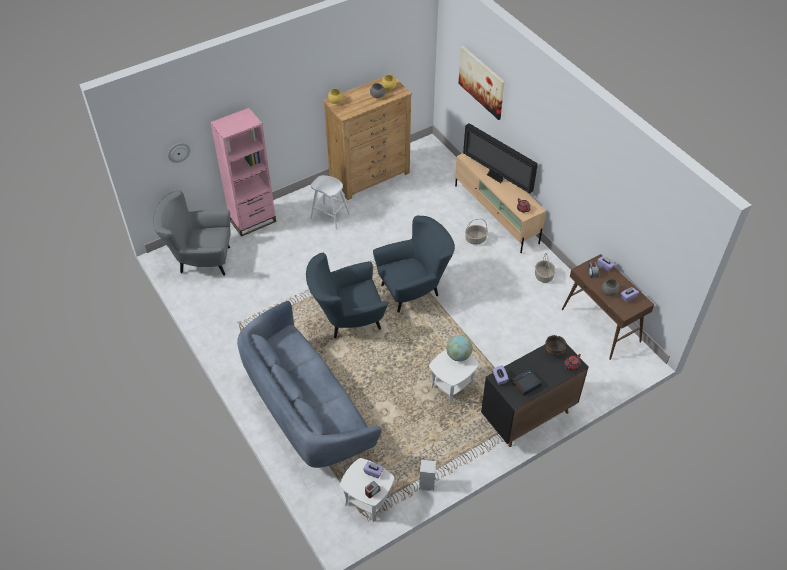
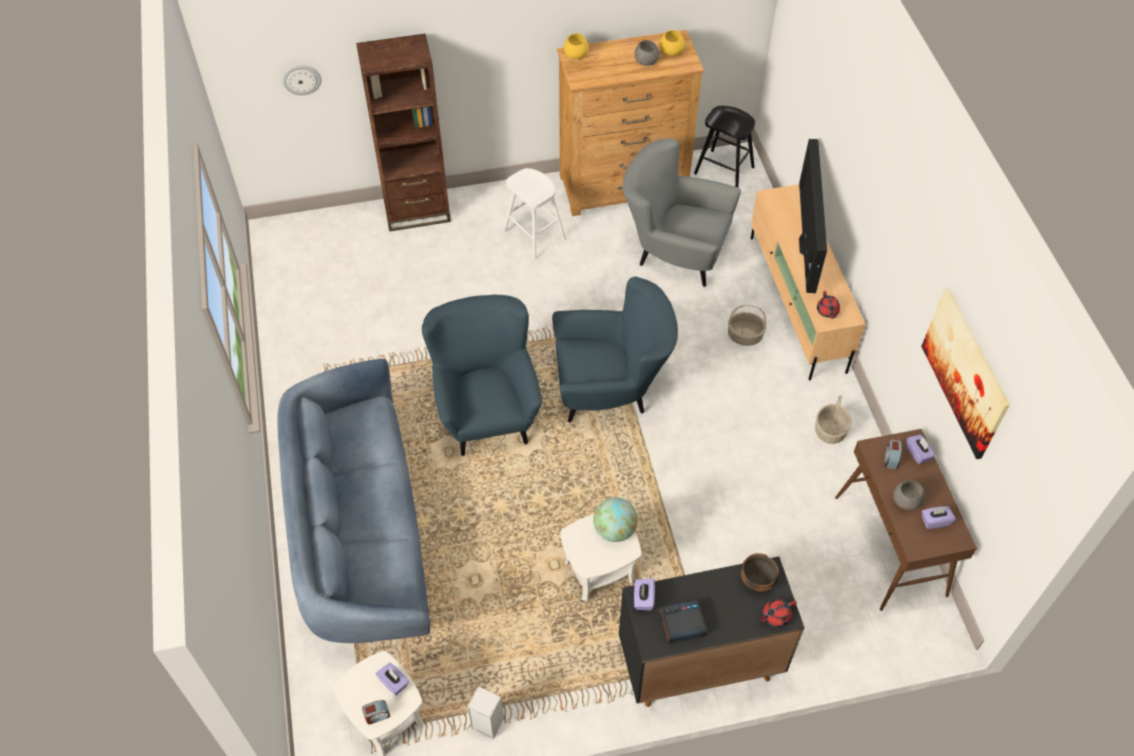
camera: 20 degrees right, 5 degrees up
(200, 260) = (315, 253): grey armchair -> grey armchair (673, 254)
(252, 221) = (417, 211): pink bookcase -> brown bookcase
(348, 320) = (486, 412): blue armchair -> blue armchair turned 75 degrees clockwise
(423, 153) = (724, 170): none -> black stool
(481, 82) = (821, 79): picture -> picture (965, 373)
(496, 178) = (805, 246): television -> television turned 150 degrees counterclockwise

